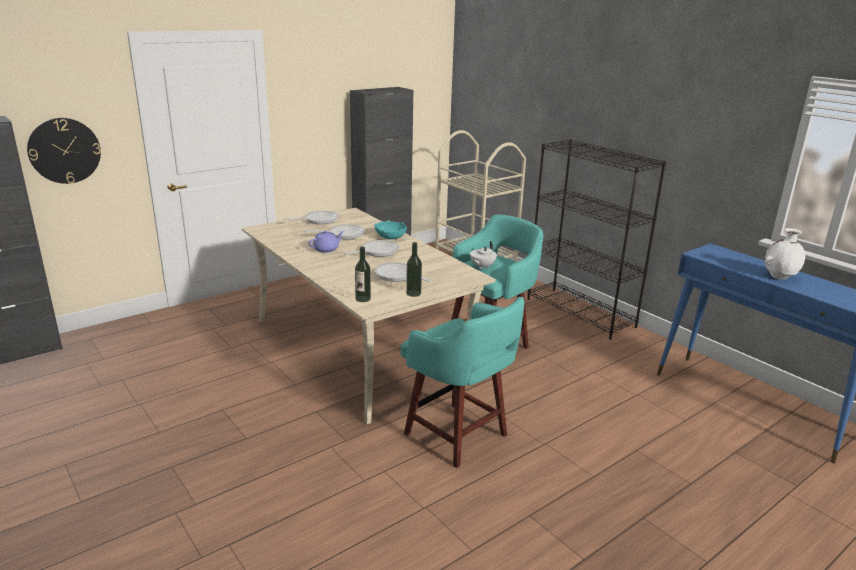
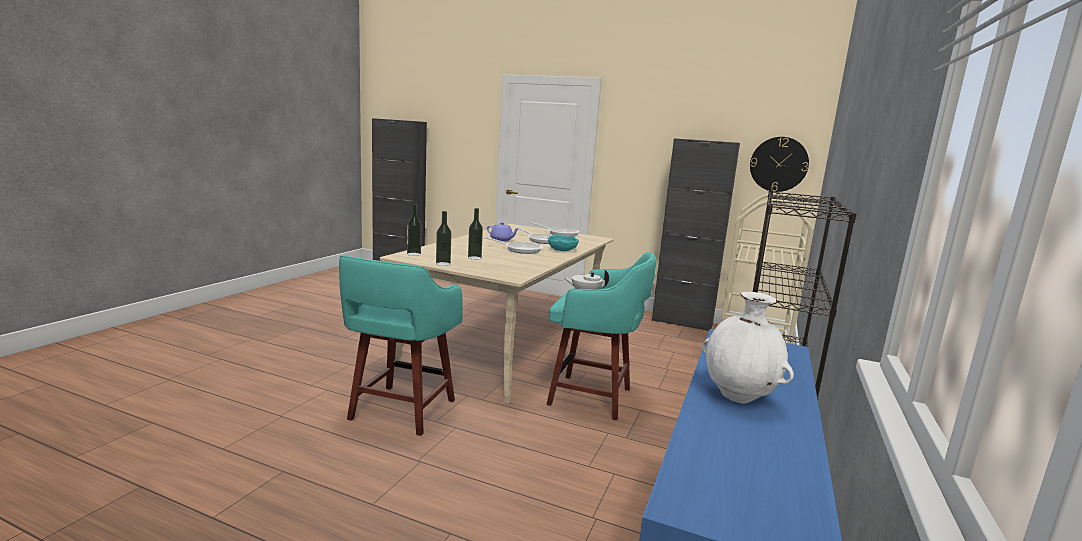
camera: 60 degrees right, 10 degrees down
(64, 150) = (453, 150): wall clock -> wall clock (778, 164)
(398, 276) = (474, 258): frying pan -> bottle

